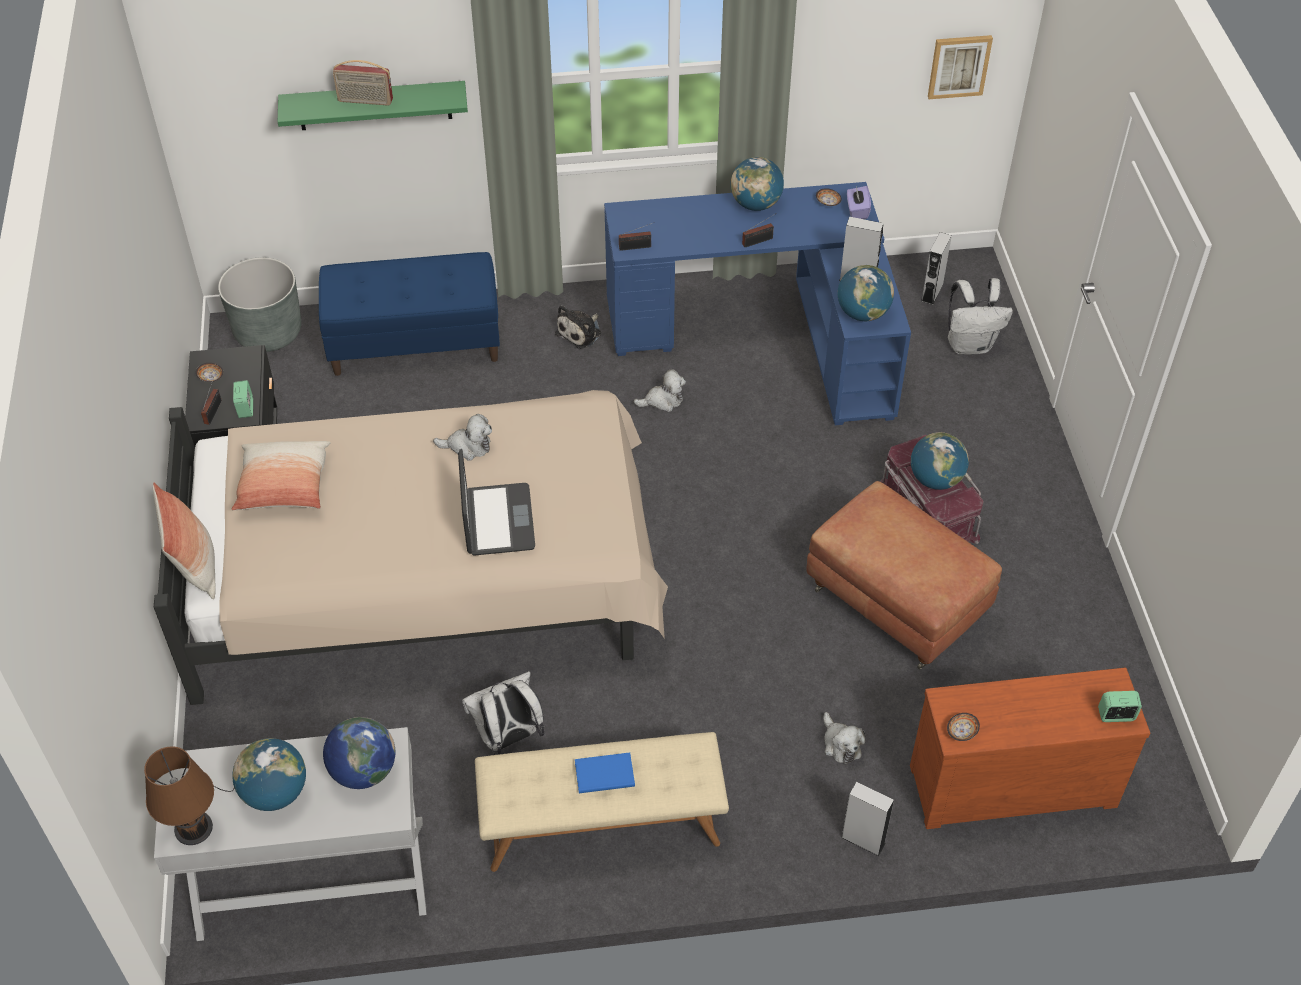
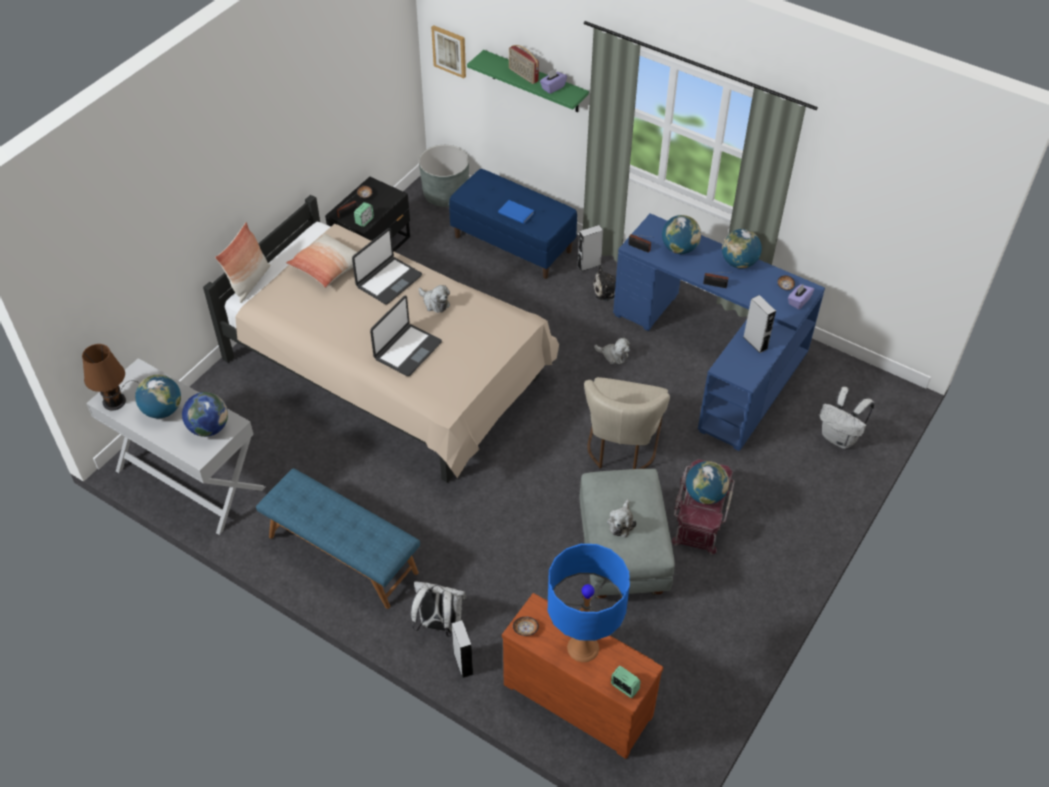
camera: 40 degrees right, 0 degrees up
(381, 455) = (388, 281): none -> laptop
(418, 97) = (552, 87): none -> purple tissue box
(508, 738) = (344, 478): white backpack -> white backpack (439, 624)
(602, 826) = (342, 555): beige bench -> blue bench
(603, 773) = (339, 519): blue book -> blue book (516, 212)
(777, 494) = (621, 448): none -> beige chair
(840, 744) = (507, 605): plush toy -> plush toy (621, 523)
(862, 313) = (735, 364): globe -> globe (679, 248)
(897, 604) = (623, 555): brown ottoman -> grey ottoman
(932, 293) = (849, 392): grey speaker -> grey speaker (589, 265)
(959, 66) = (917, 238): picture -> picture (449, 51)
(1035, 706) = (583, 647): none -> blue table lamp

